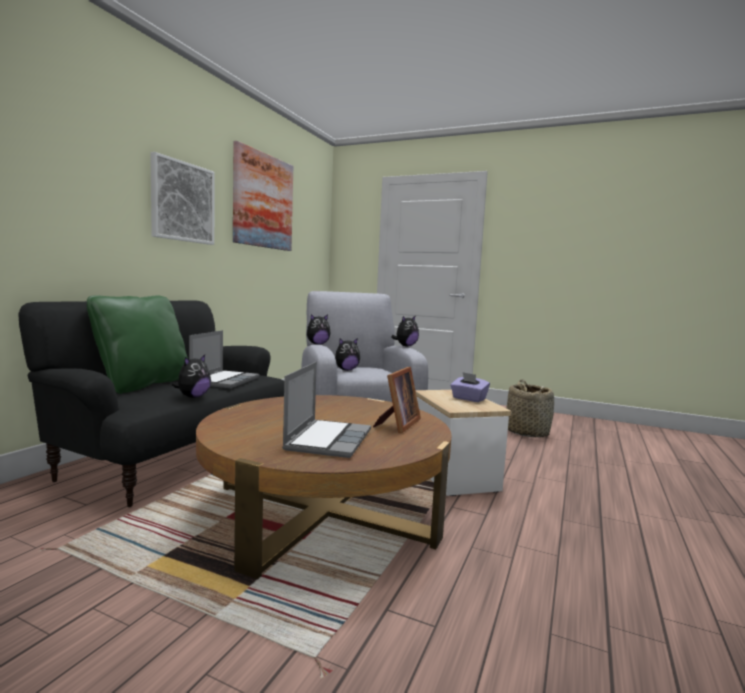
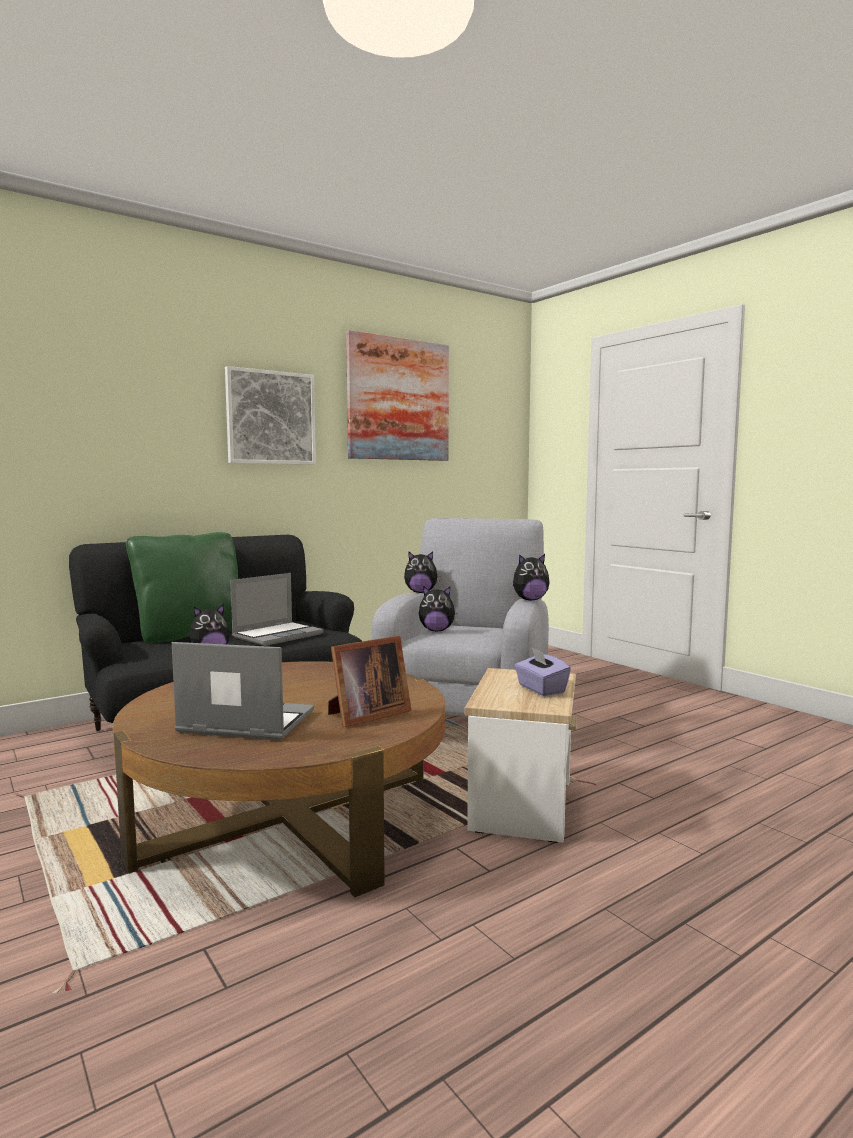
camera: 30 degrees right, 0 degrees up
(328, 439) = (244, 723): laptop -> laptop turned 120 degrees counterclockwise
(526, 432) = (753, 757): basket -> none

